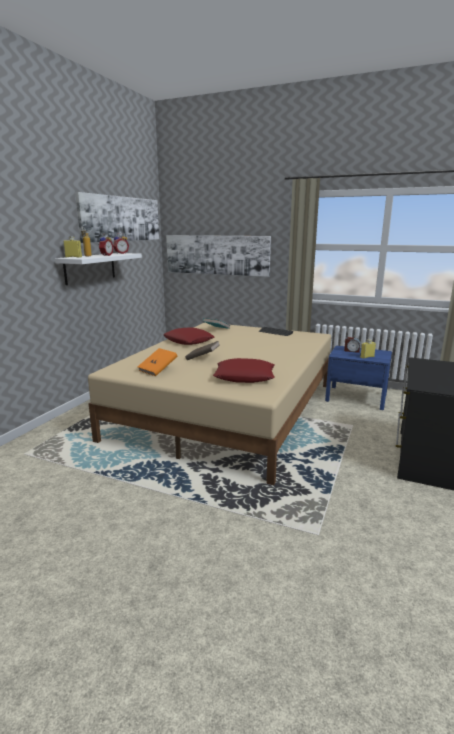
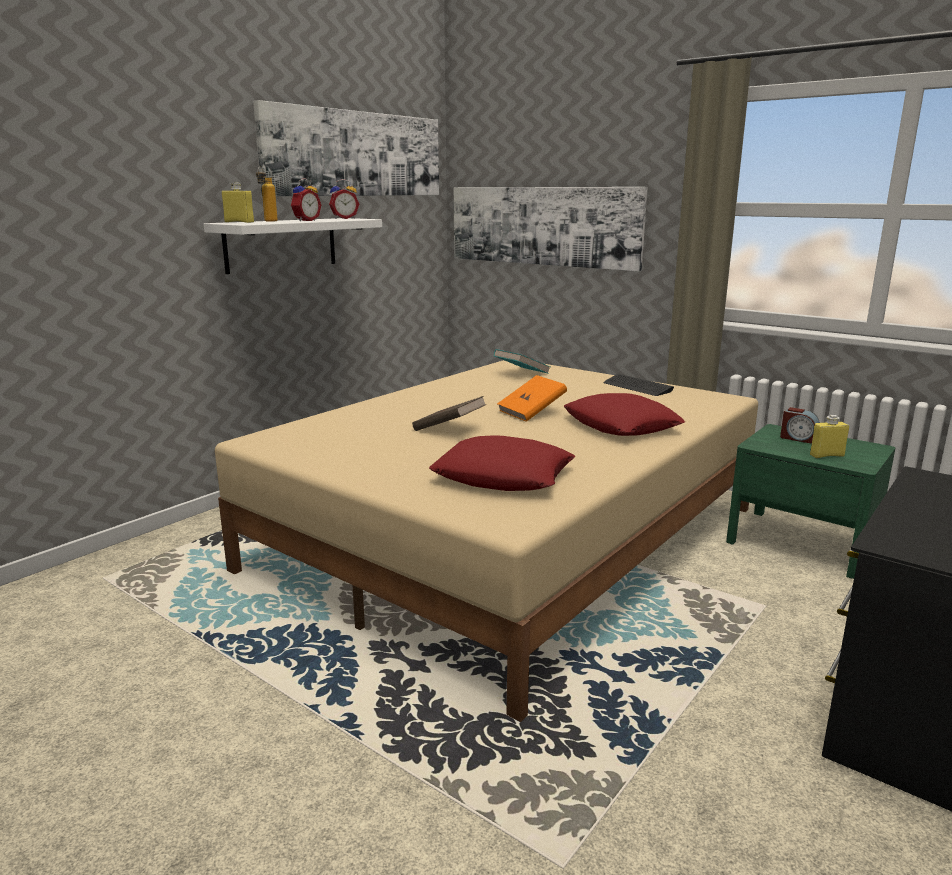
camera: 15 degrees right, 0 degrees up
(158, 370) = (345, 446): orange book -> orange book (531, 412)
(188, 341) = (450, 392): red pillow -> red pillow (621, 425)
(356, 397) = (801, 542): blue nightstand -> green nightstand

